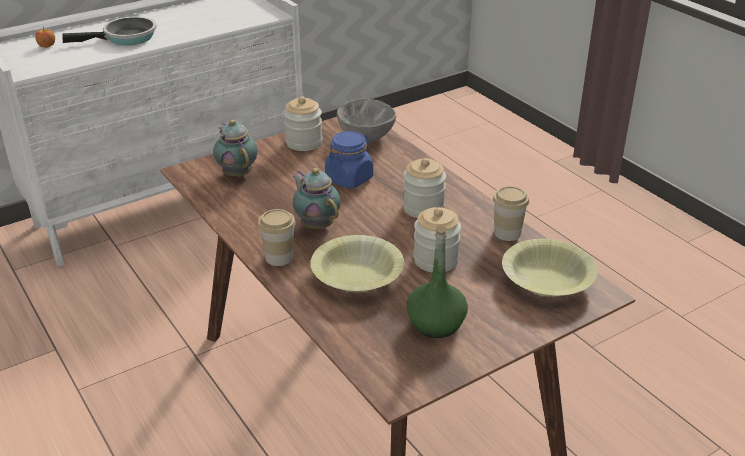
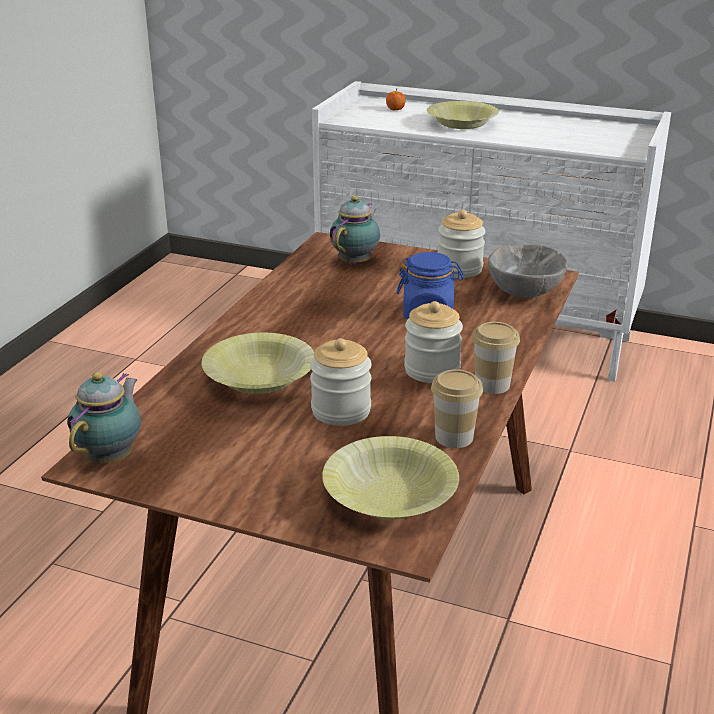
camera: 55 degrees right, 5 degrees down
(126, 38) = (462, 124): frying pan -> yellow bowl
(279, 257) = (244, 330): cup -> cup (492, 385)
(316, 224) = (321, 327): teapot -> teapot (112, 457)
(436, 324) = (224, 449): green bottle -> none

